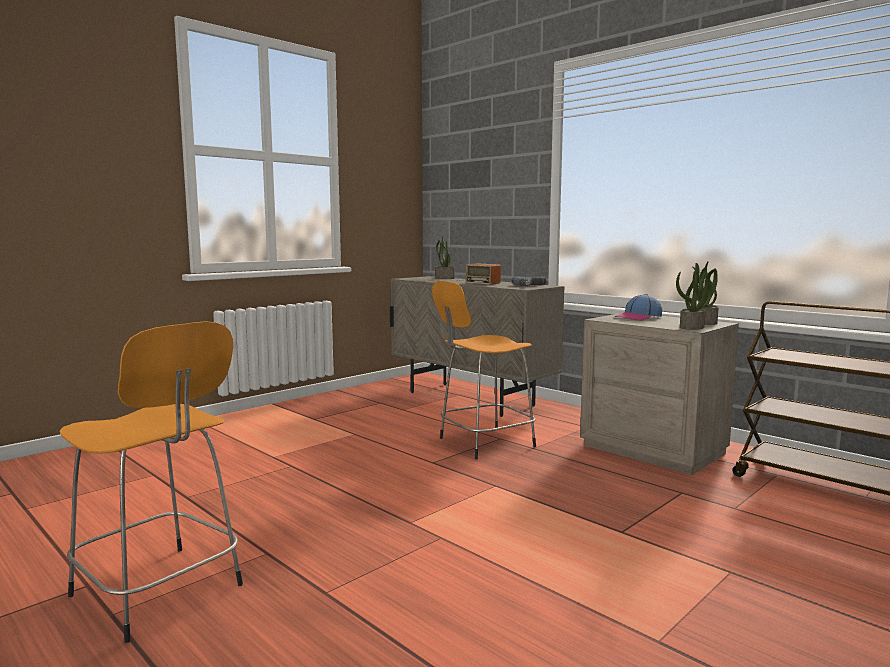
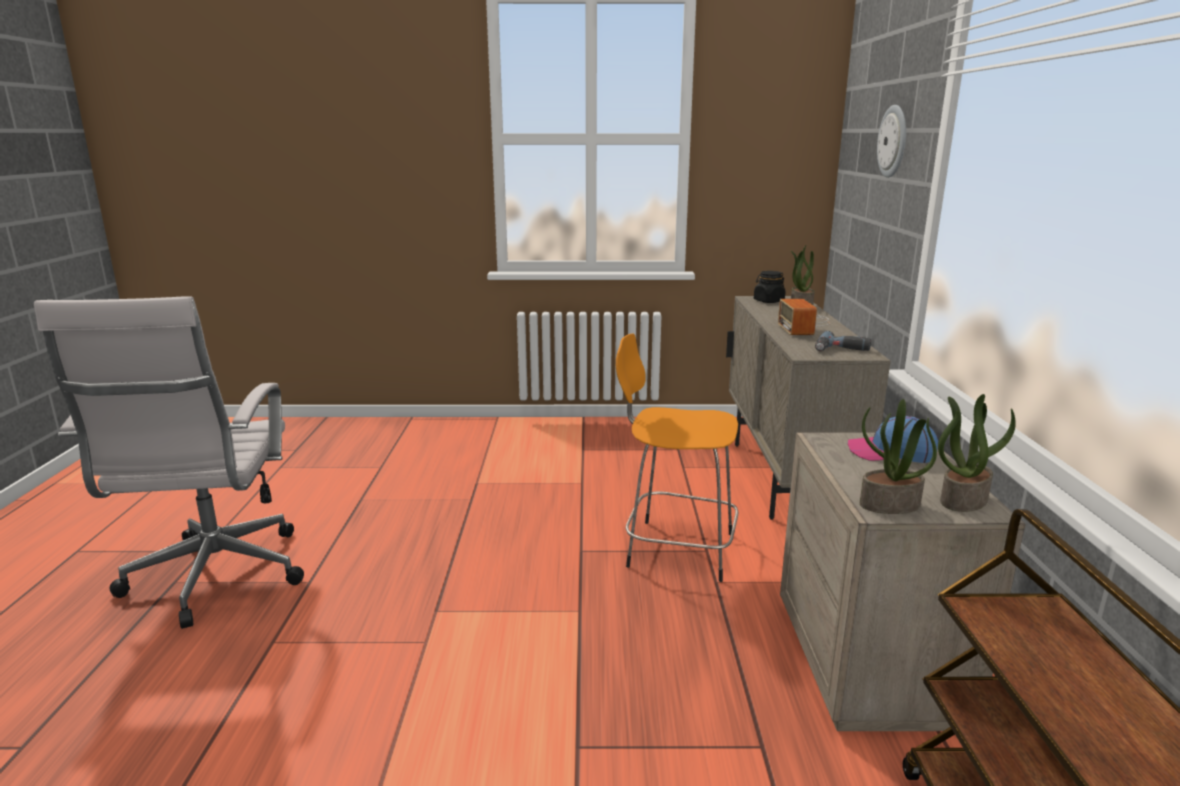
camera: 45 degrees right, 10 degrees up
(160, 592) = (214, 580): orange stool -> white office chair
(420, 278) = (768, 301): none -> black jar
(497, 163) = (893, 141): none -> wall clock

